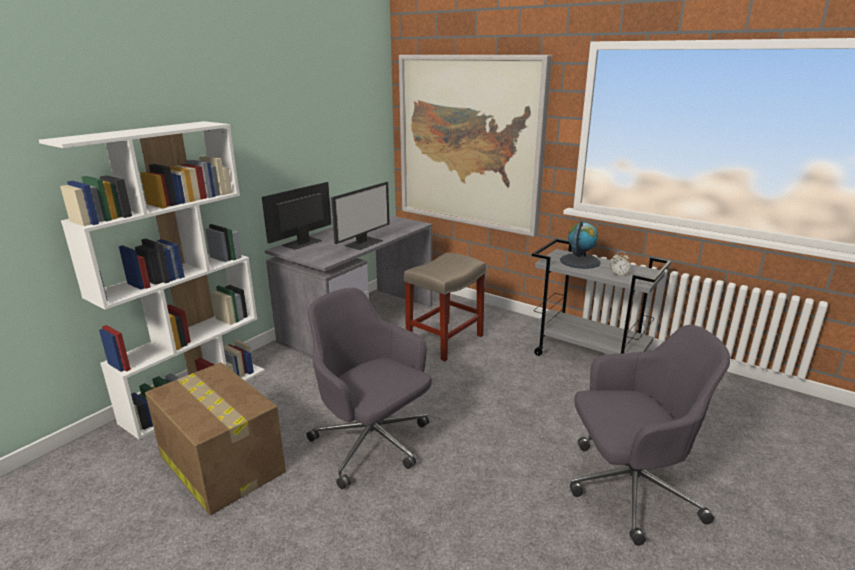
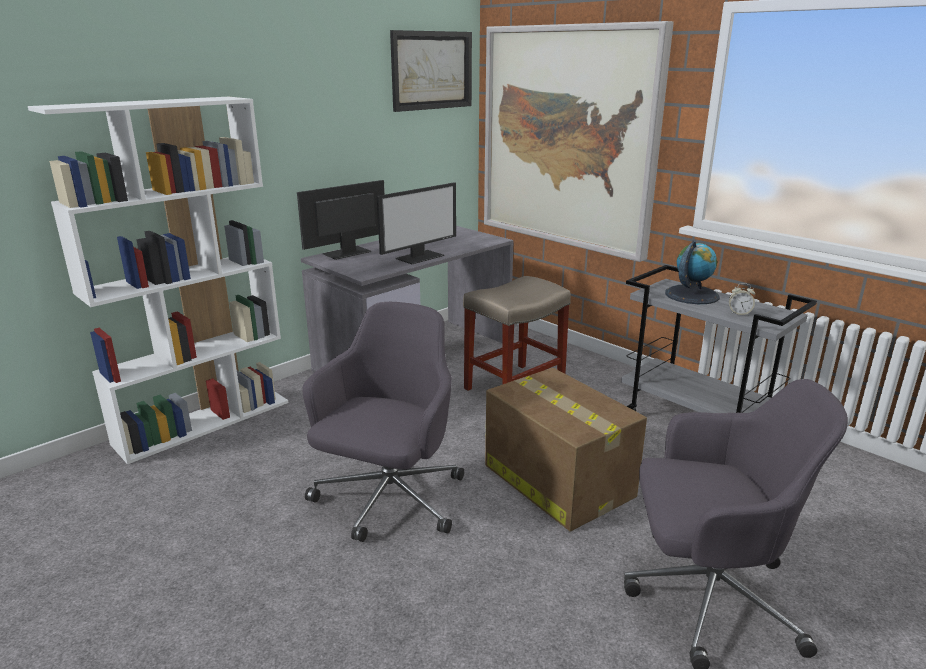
camera: 10 degrees right, 0 degrees up
(221, 463) = (207, 501): cardboard box -> cardboard box (556, 479)
(357, 90) = (432, 70): none -> picture
(372, 444) = (388, 500): grey office chair -> grey office chair turned 60 degrees clockwise

